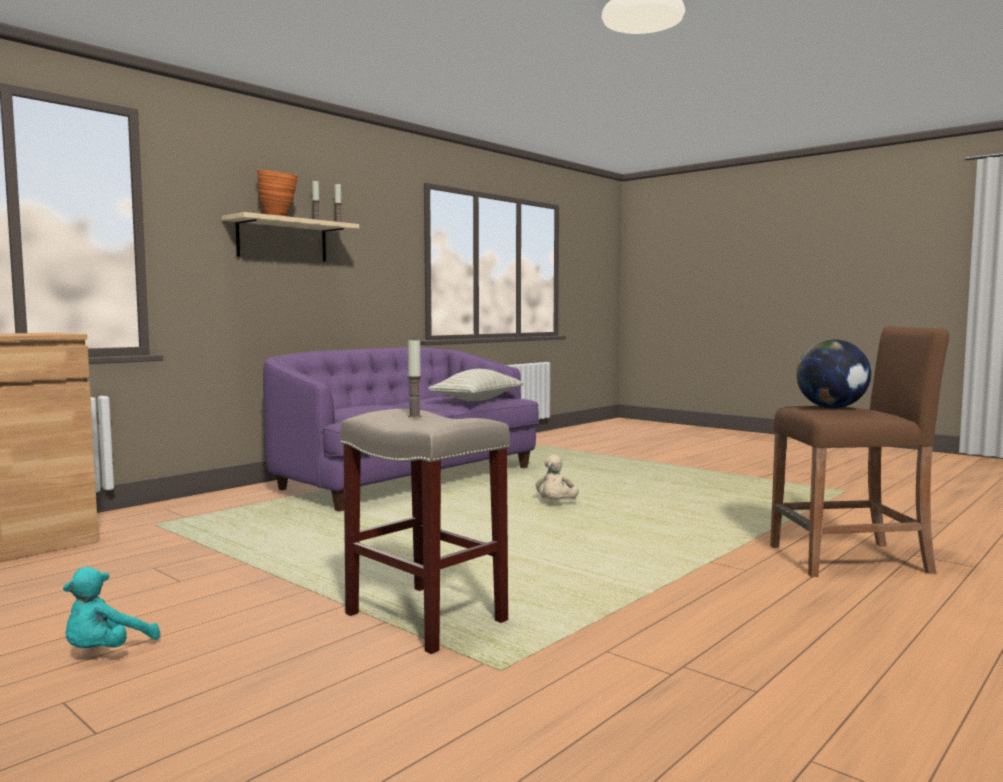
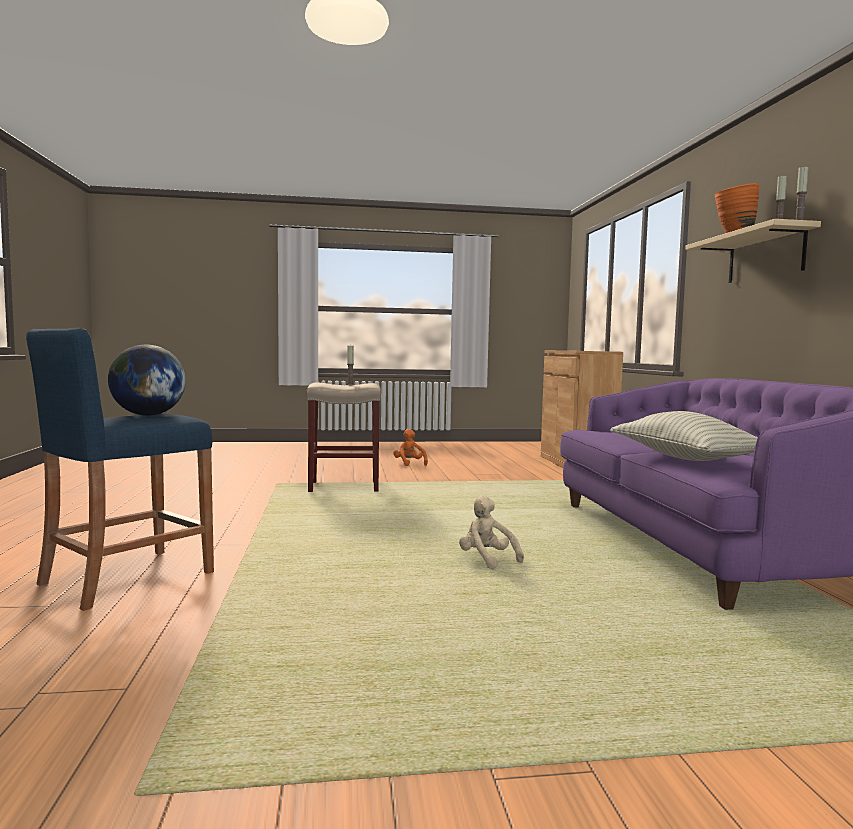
camera: 130 degrees right, 0 degrees up
(106, 652) = (409, 463): turquoise plush toy -> orange plush toy
(849, 559) = (127, 577): brown stool -> blue stool

